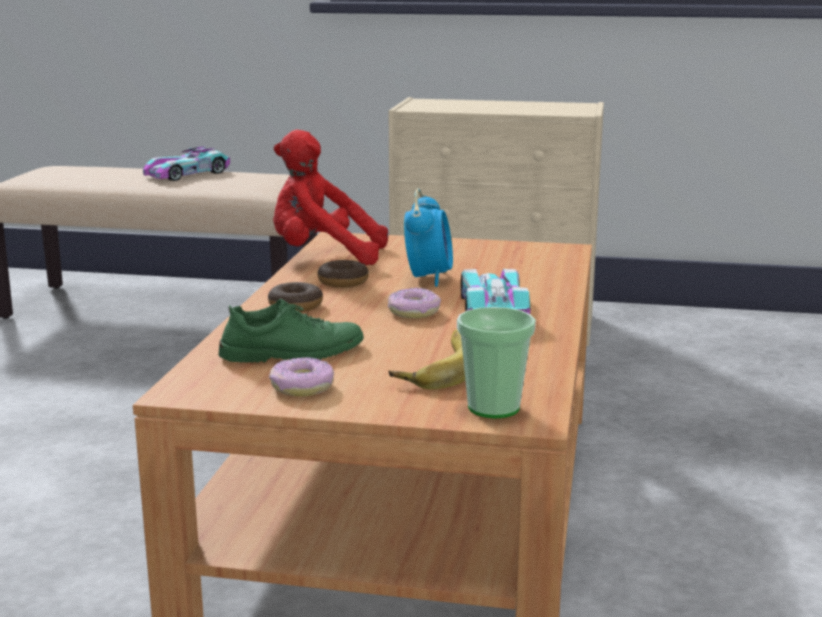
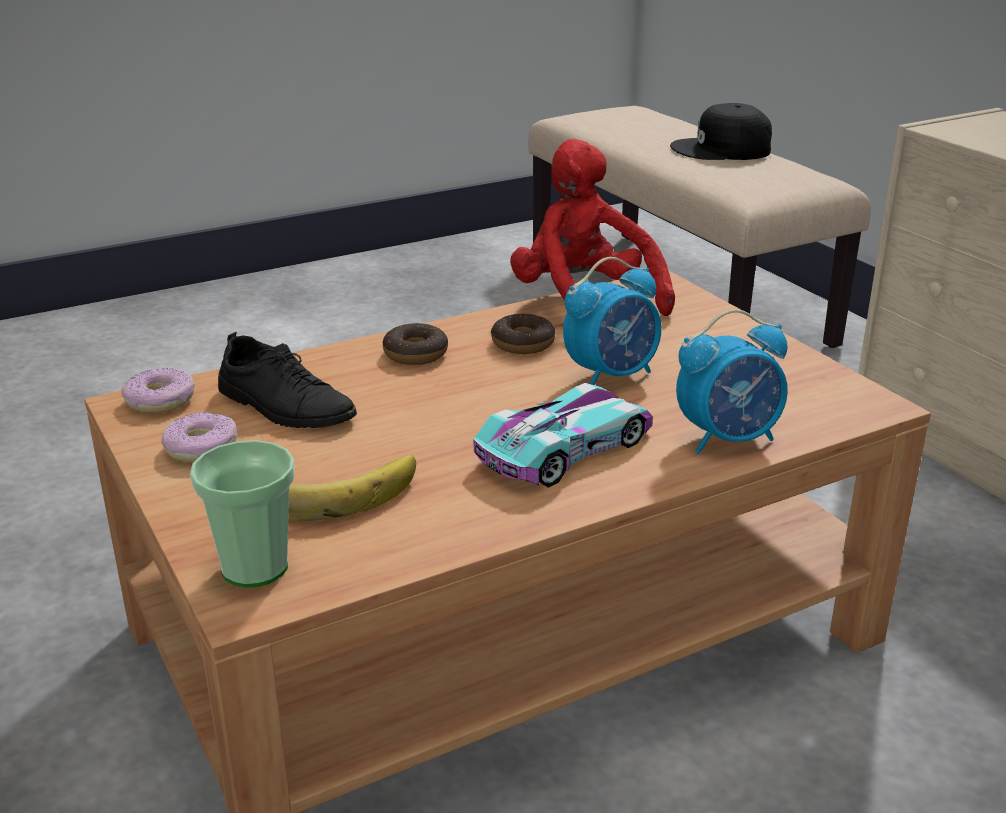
camera: 50 degrees right, 10 degrees up
(187, 174) = (722, 150): toy car -> black cap
(292, 352) = (285, 406): green shoe -> black shoe
(414, 312) = (488, 412): donut -> donut (161, 401)
(547, 279) = (728, 439): none -> alarm clock

